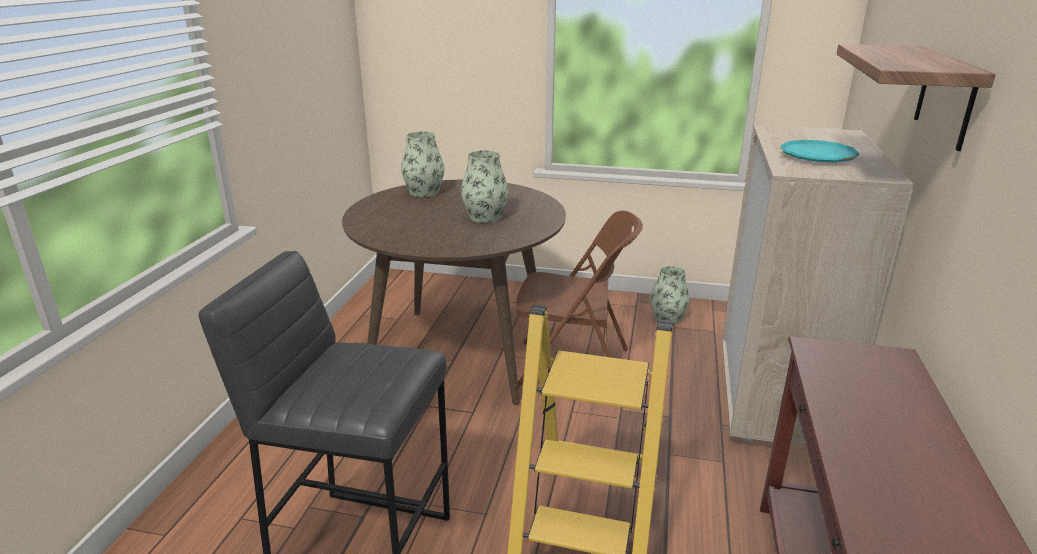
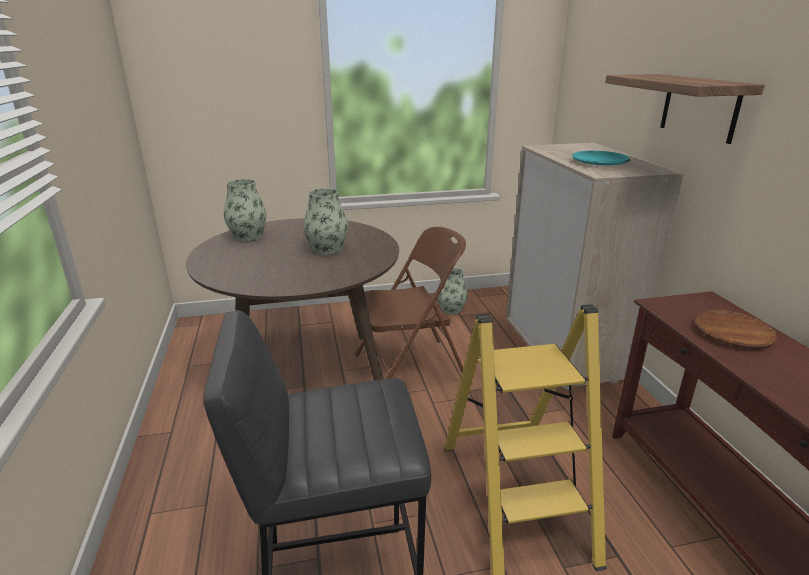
camera: 25 degrees left, 0 degrees up
(875, 402) = (732, 333): none -> brown plate

